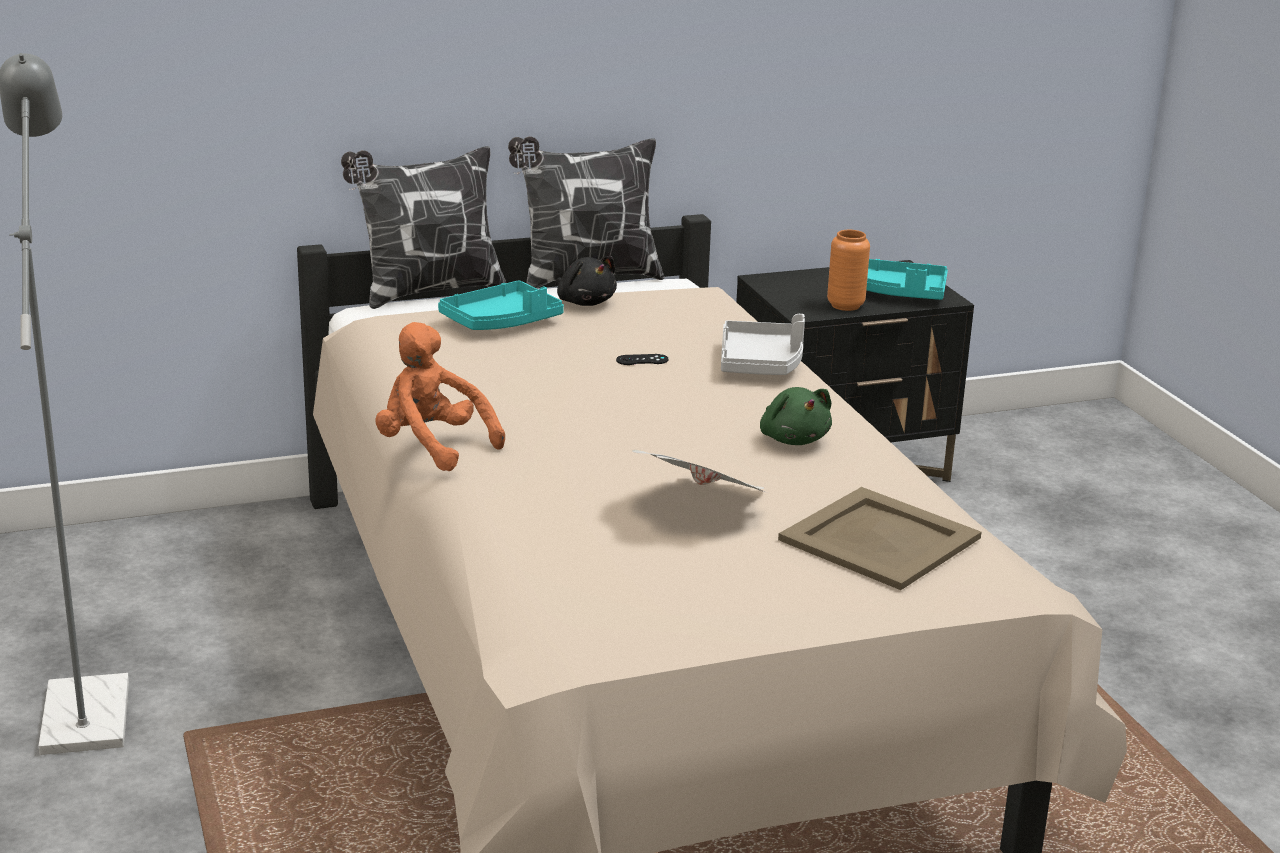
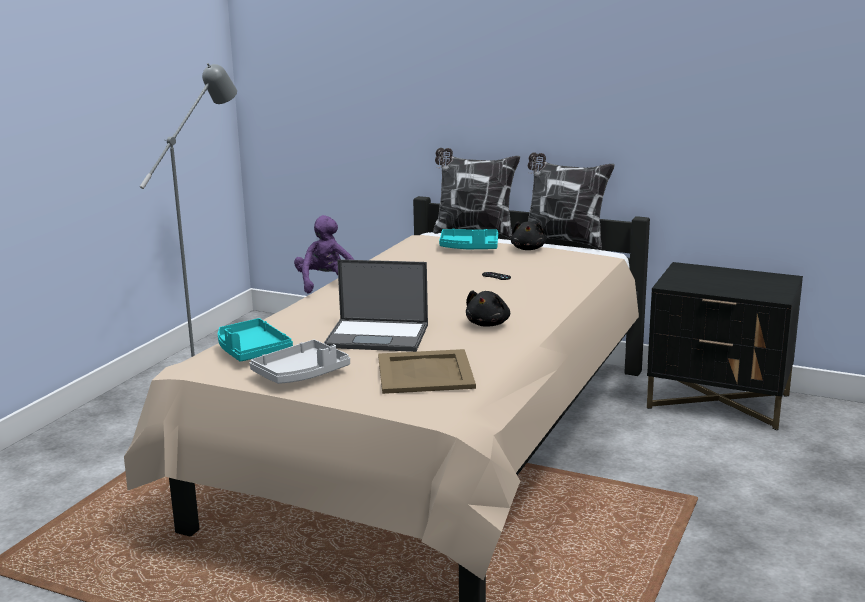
camera: 45 degrees right, 5 degrees down
(432, 447) = (326, 284): orange plush toy -> purple plush toy
(705, 506) = (378, 336): newspaper -> laptop
(761, 363) = (554, 291): grey tray -> grey tray (301, 374)
(793, 439) = (488, 324): green plush toy -> black plush toy
(845, 305) = (703, 287): orange vase -> none
(899, 293) = (754, 289): turquoise tray -> turquoise tray (251, 351)

